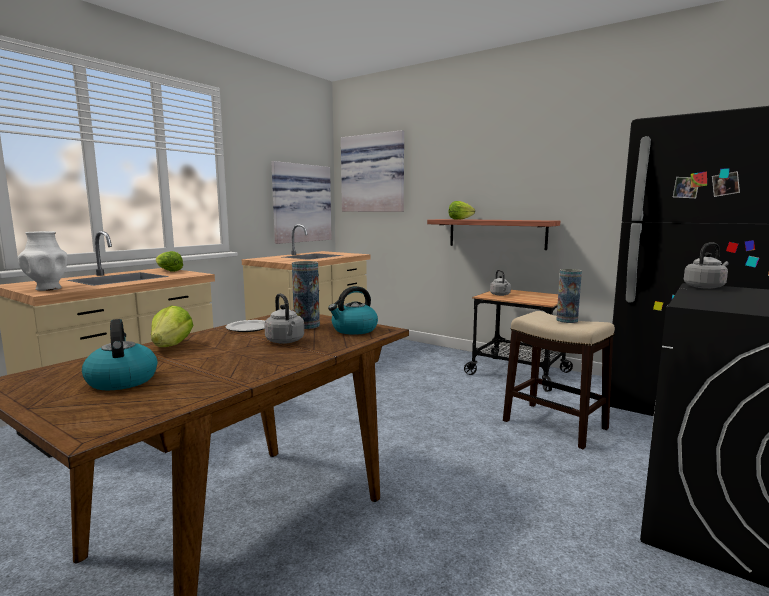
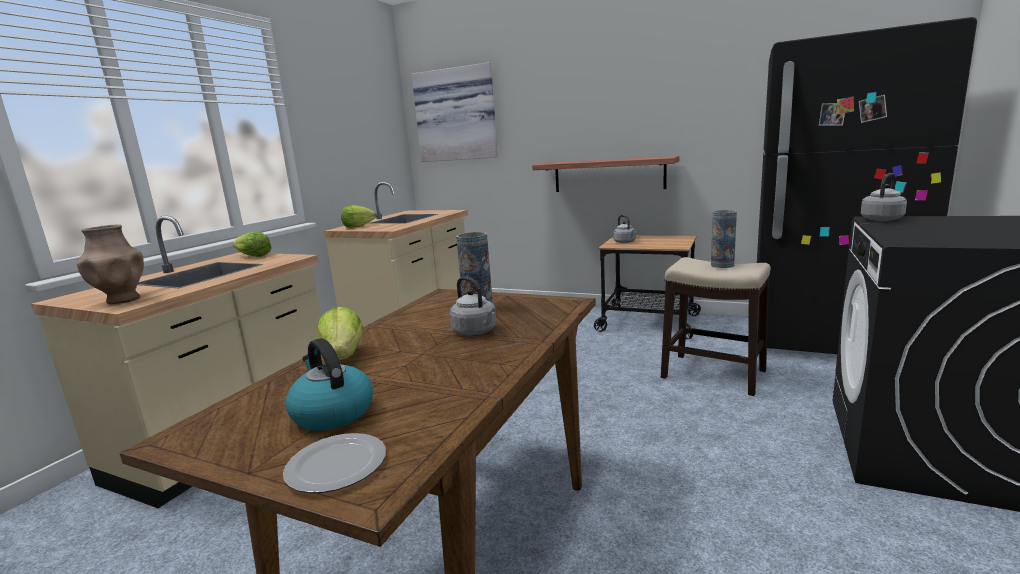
camera: 10 degrees left, 5 degrees up
(48, 288) = (123, 300): white vase -> brown vase
(248, 328) = (412, 320): plate -> plate (335, 467)
(300, 203) = (374, 156): picture -> none
(354, 330) = (537, 307): kettle -> none
(460, 219) = (568, 162): lettuce -> lettuce (357, 226)

